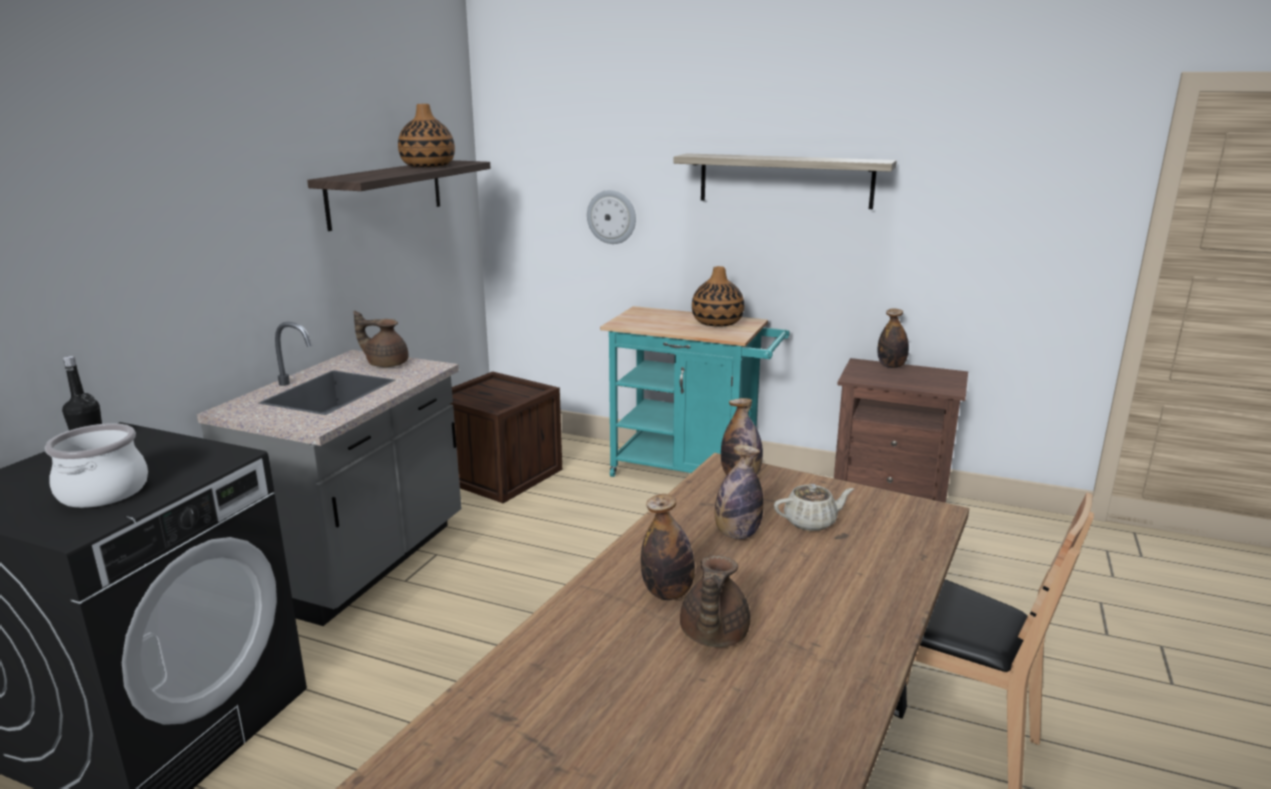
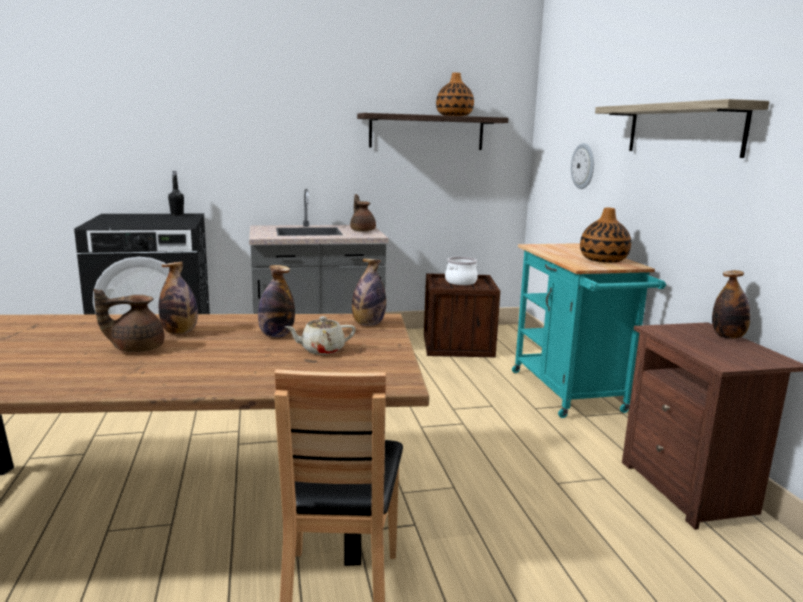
camera: 55 degrees right, 5 degrees down
(103, 492) = (131, 222): cooking pot -> cooking pot (460, 282)
(811, 522) = (321, 350): beige teapot -> beige teapot turned 120 degrees clockwise

